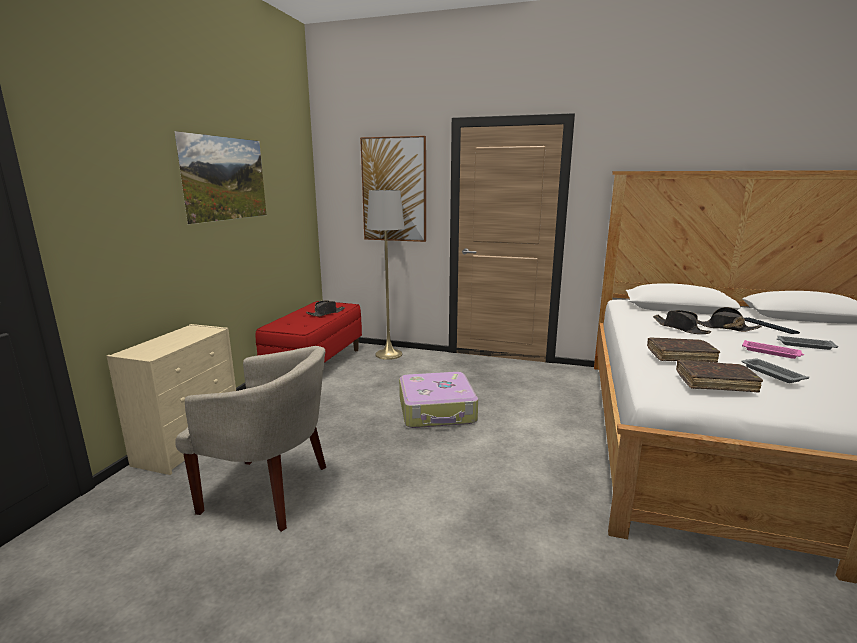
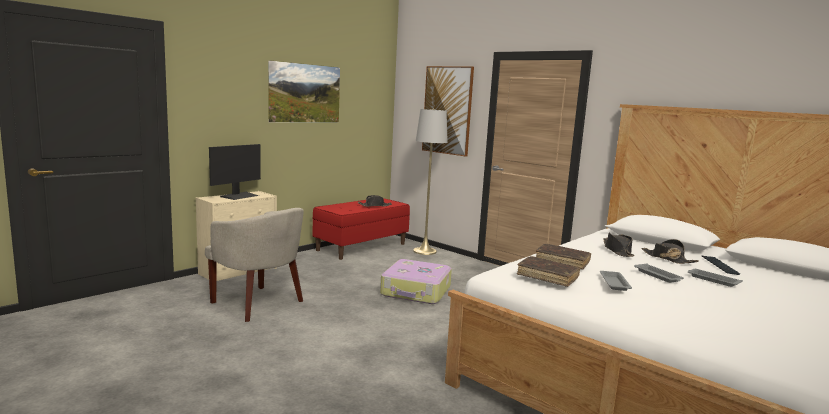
camera: 25 degrees right, 5 degrees down
(175, 339) = (239, 196): none -> monitor
(771, 352) = (658, 276): pink tray -> grey tray

